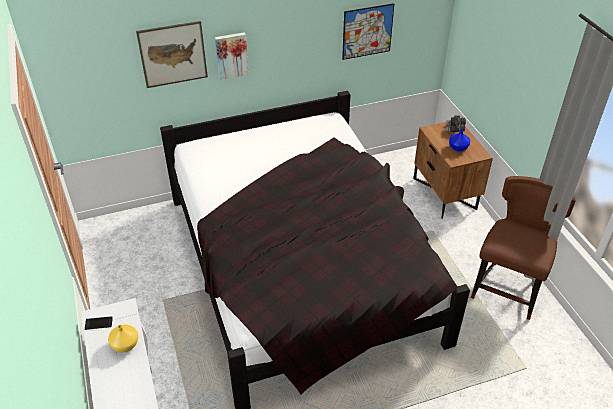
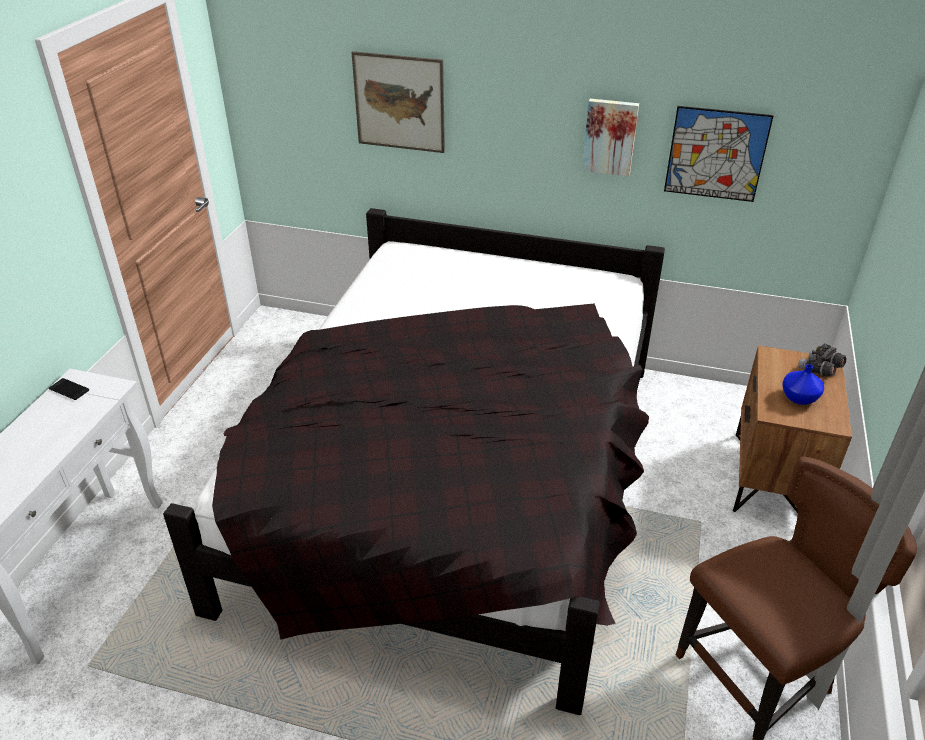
camera: 35 degrees right, 5 degrees down
(126, 345) = (64, 427): yellow vase -> none
(231, 55) = (483, 129): picture -> picture (610, 136)

